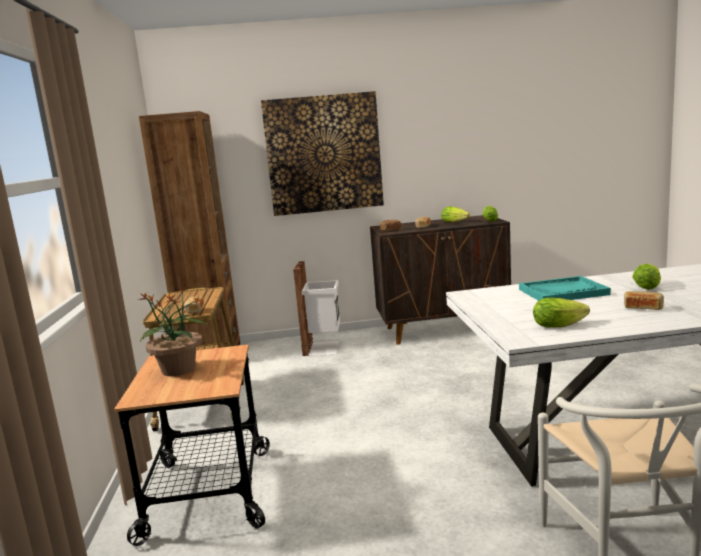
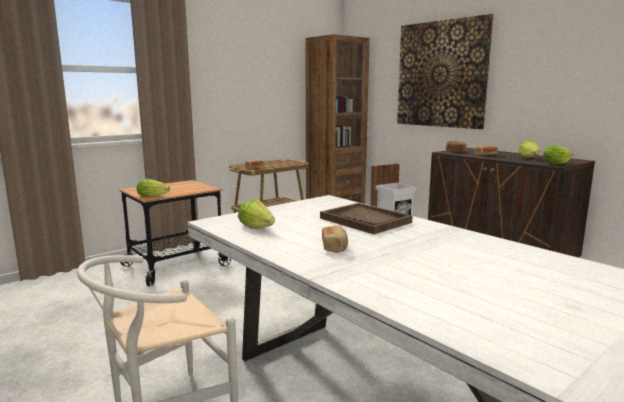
camera: 55 degrees right, 0 degrees up
(179, 370) = (173, 187): potted plant -> none
(563, 292) = (365, 220): turquoise tray -> brown tray
(648, 286) = (429, 245): lettuce -> lettuce (154, 196)

